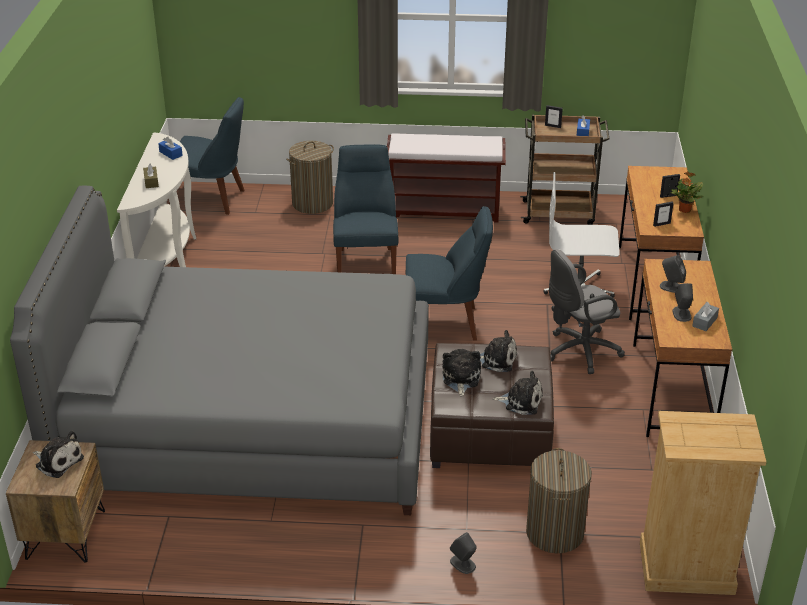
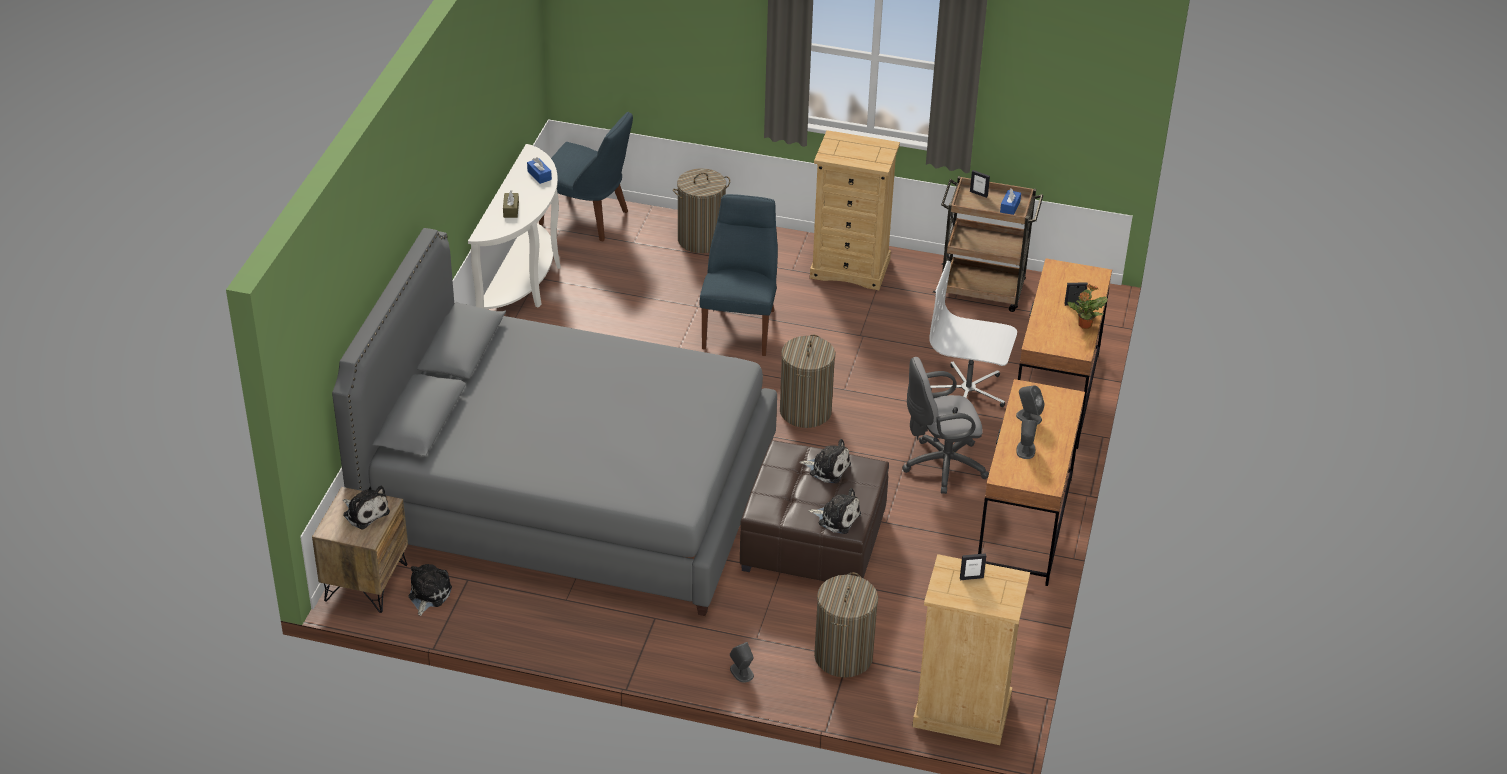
camera: 10 degrees right, 5 degrees up
(445, 210) = (850, 268): brown bench -> beige dresser
(445, 323) = (805, 411): blue chair -> laundry basket
(460, 378) = (783, 484): plush toy -> plush toy (428, 594)
(661, 224) = (1051, 339): picture frame -> picture frame (971, 578)
(704, 322) = (1046, 462): grey tissue box -> none

